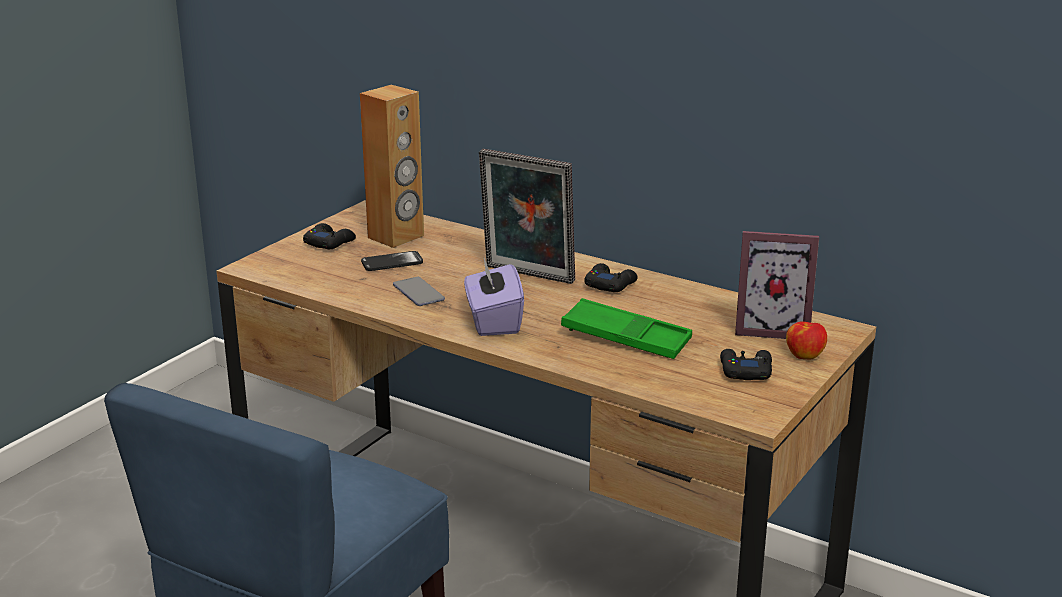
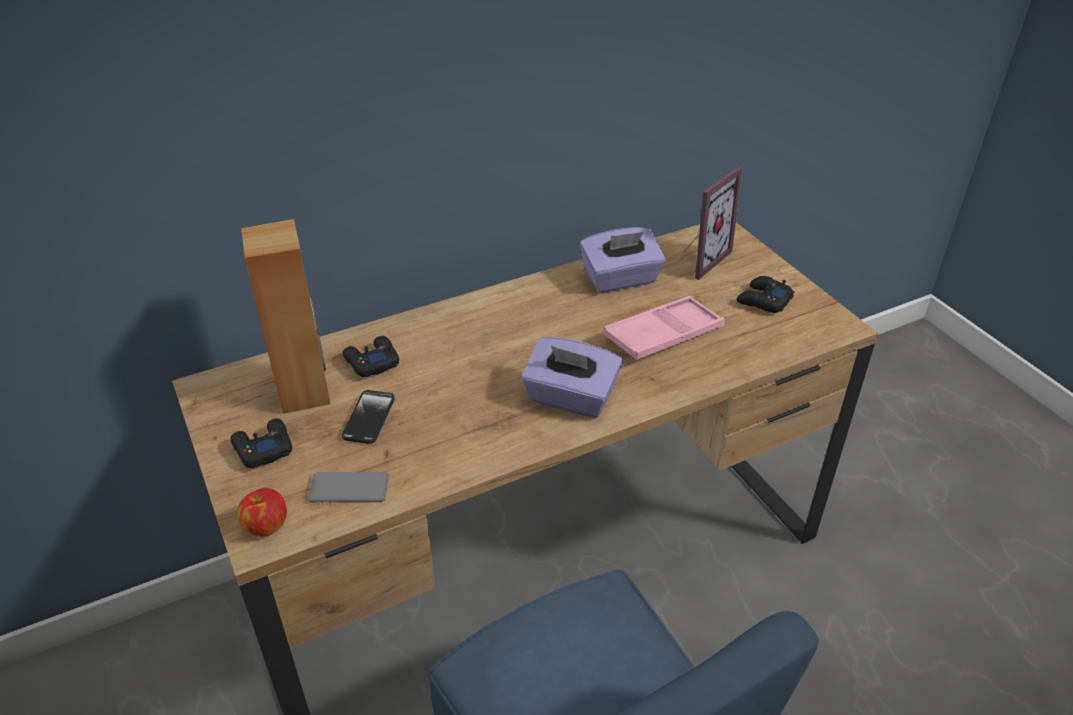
camera: 60 degrees left, 15 degrees up
(418, 293) = (462, 425): phone -> phone (349, 489)
(527, 276) = (489, 341): picture frame -> none
(610, 284) = (551, 302): black game controller -> black game controller (371, 362)
(626, 338) = (663, 335): green tray -> pink tray
(685, 303) = (621, 279): none -> purple tissue box
(804, 355) = (755, 264): apple -> apple (266, 526)

